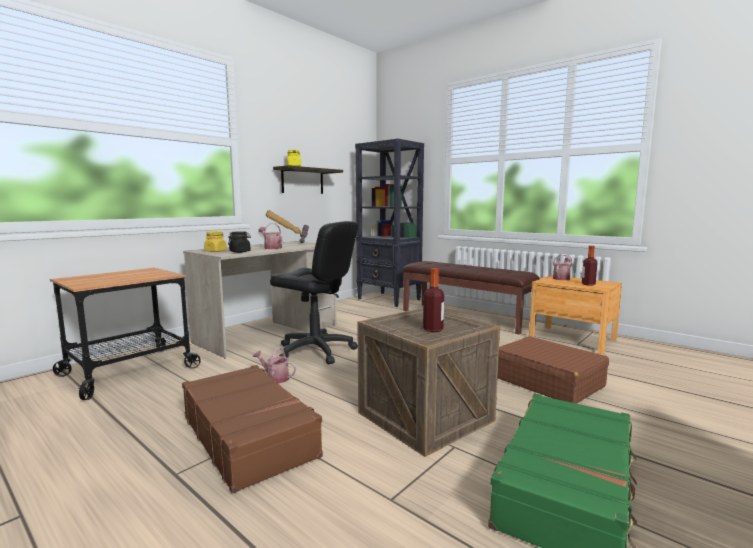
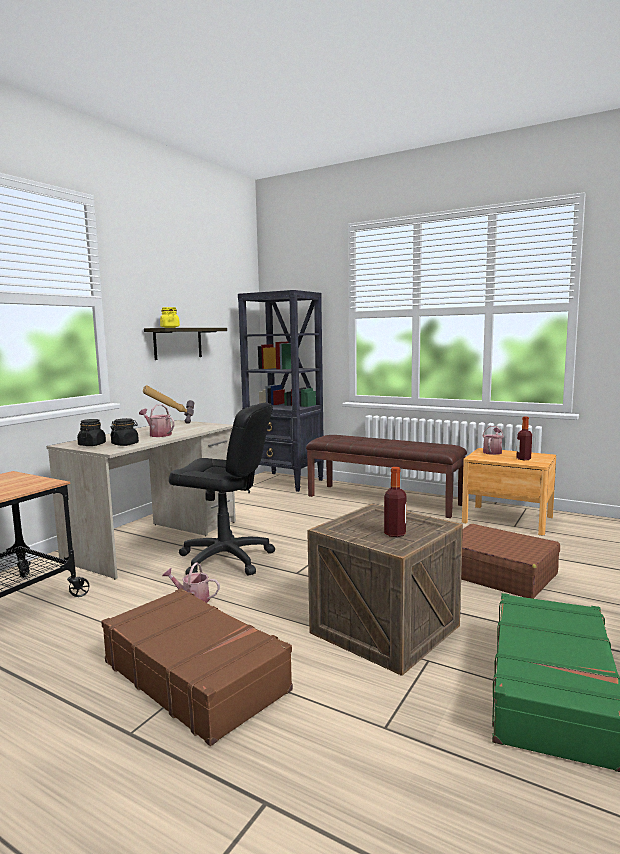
camera: 10 degrees left, 0 degrees up
(215, 251) = (92, 445): yellow jar -> black jar

